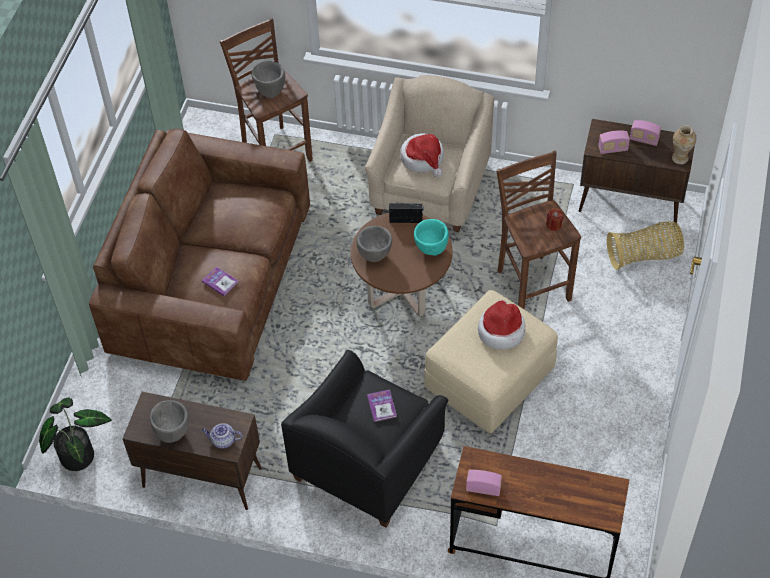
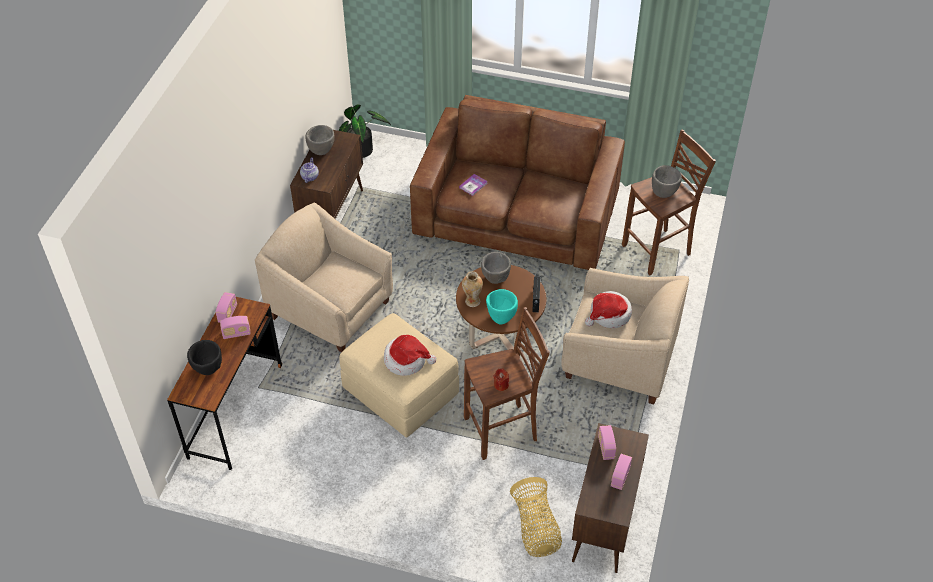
camera: 90 degrees right, 5 degrees down
(368, 461) = (331, 308): black armchair -> beige armchair
(381, 406) = (341, 280): book -> none
(513, 474) = (236, 333): none -> radio
(571, 495) = (208, 369): none -> black bowl
(680, 158) = (593, 507): vase -> vase (472, 301)

